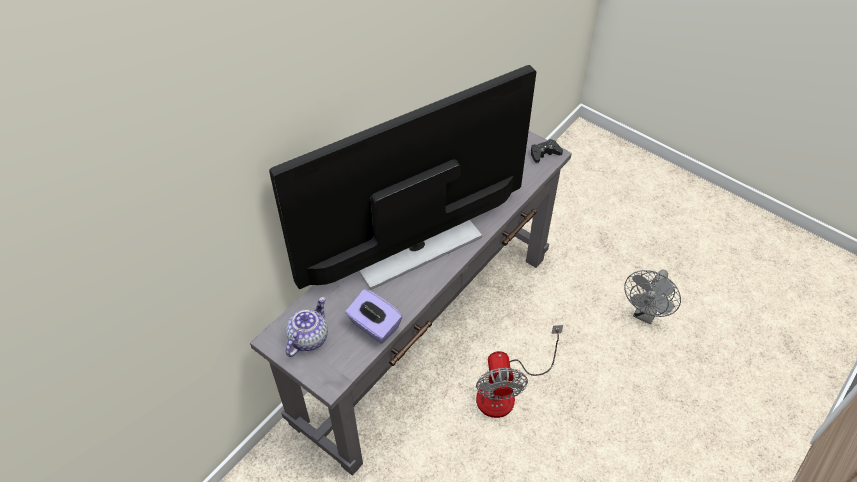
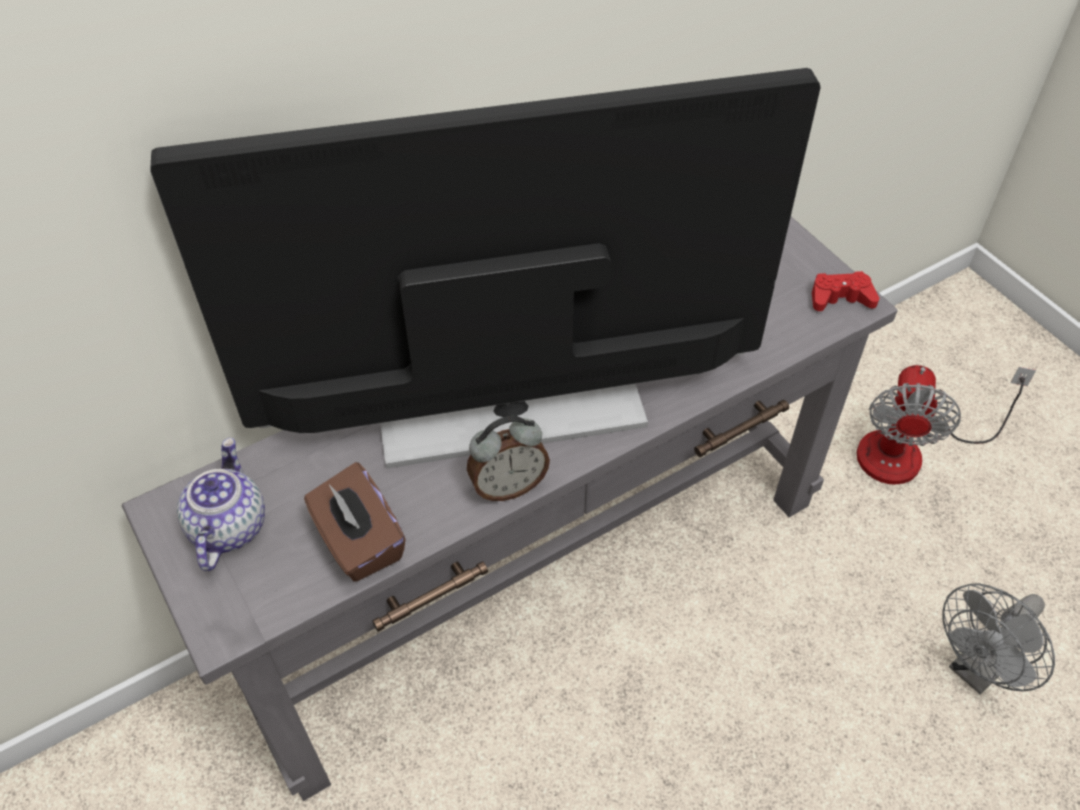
camera: 20 degrees right, 0 degrees up
(308, 338) = (227, 526): teapot -> teapot turned 45 degrees counterclockwise
(374, 326) = (359, 542): purple tissue box -> brown tissue box
(431, 281) = (508, 486): none -> alarm clock
(506, 390) = (645, 734): fan -> fan (909, 450)
(544, 153) = (840, 298): black game controller -> red game controller

